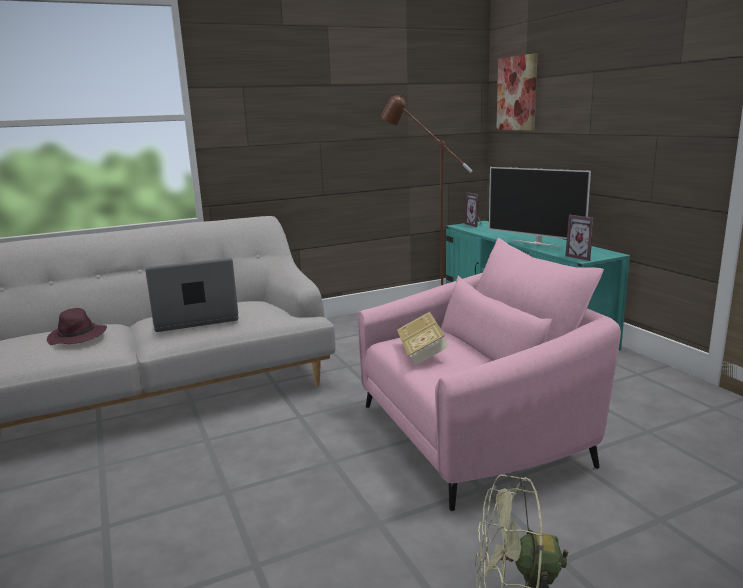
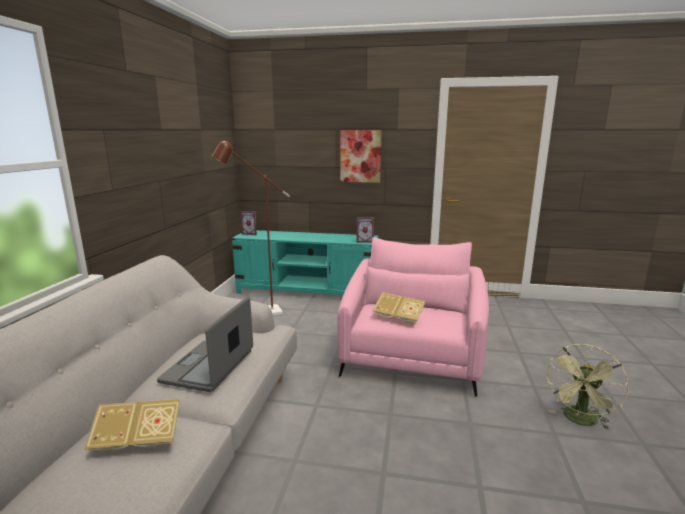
camera: 55 degrees left, 0 degrees up
(78, 337) = (139, 441): purple hat -> book
(517, 93) = (268, 139): picture -> picture (360, 156)
(536, 243) = (321, 238): television -> none

